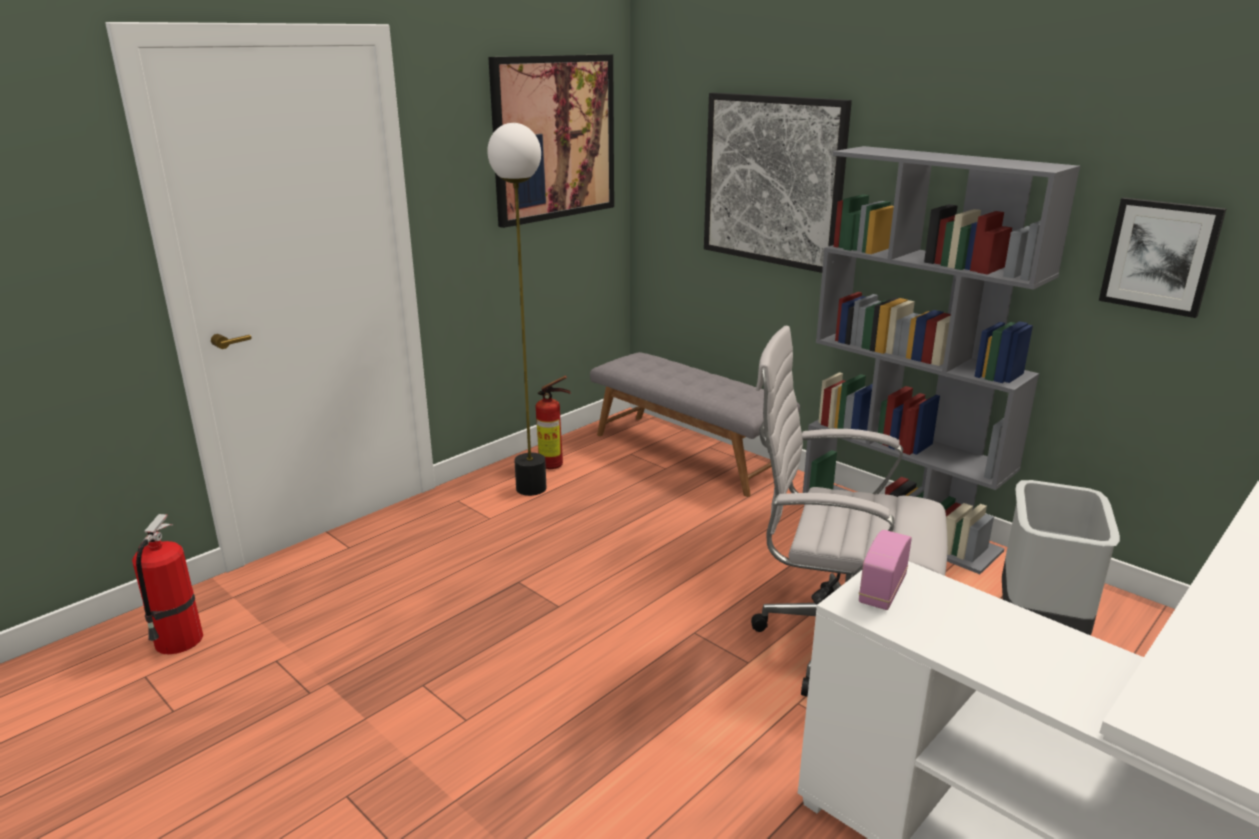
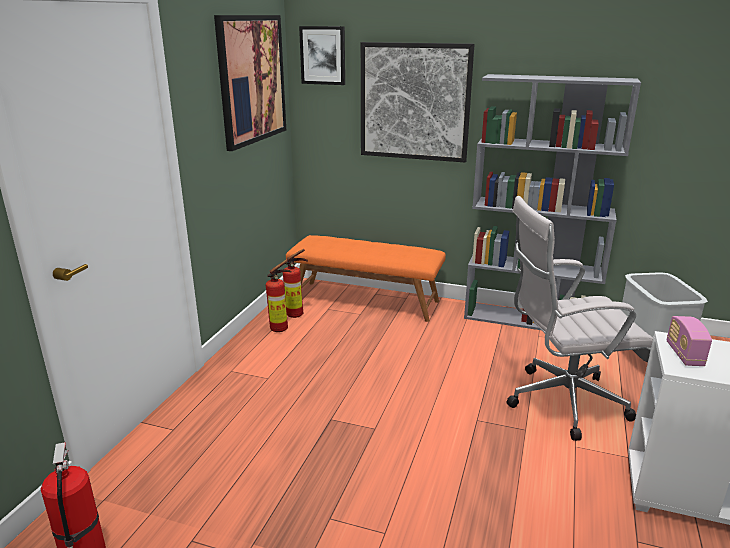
camera: 25 degrees left, 0 degrees up
(531, 488) = (279, 348): floor lamp -> none
(588, 453) = (297, 314): none -> fire extinguisher
(689, 453) = (366, 300): grey bench -> orange bench
(1160, 256) = (684, 129): picture -> picture (323, 55)

